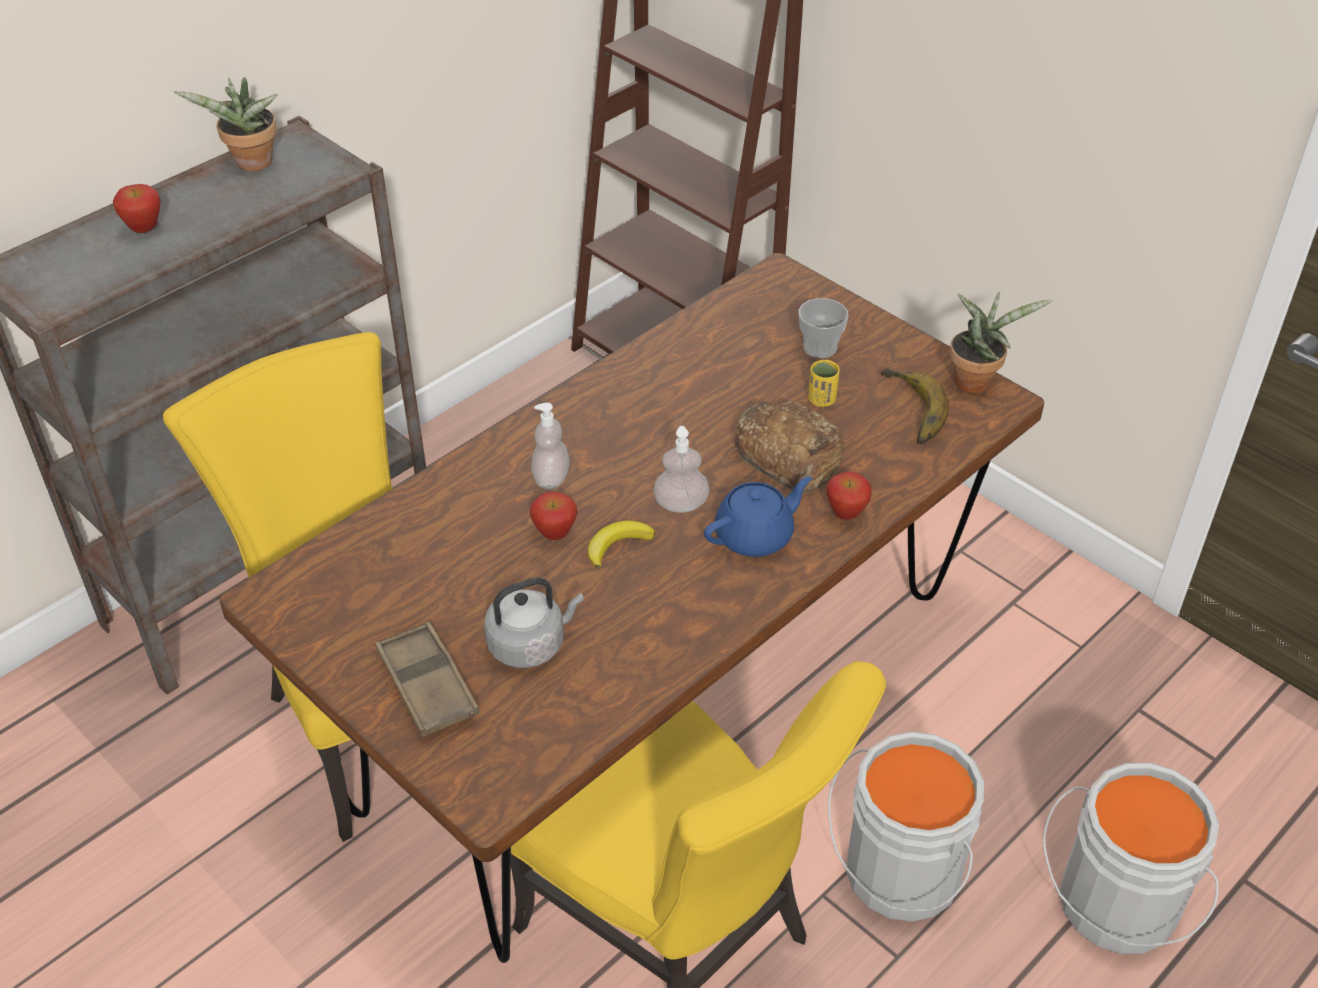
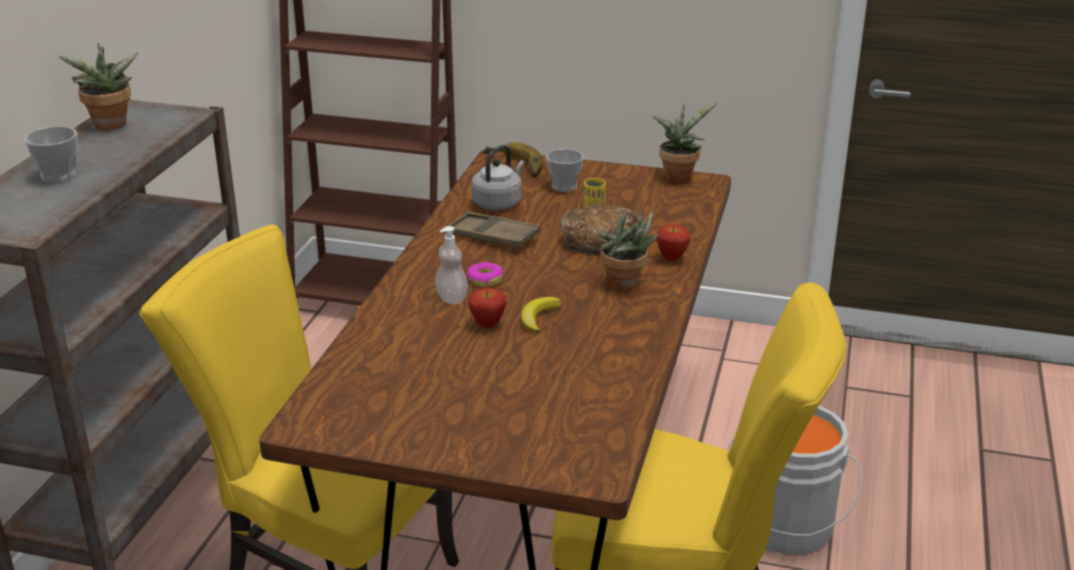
camera: 30 degrees left, 15 degrees down
(144, 229) = (59, 176): apple -> cup
(427, 685) = (483, 432): brown tray -> brown tray (492, 236)
(530, 644) = (534, 386): grey kettle -> grey kettle (499, 203)
(608, 464) = (485, 280): none -> donut
(681, 504) = (559, 285): soap dispenser -> none
(755, 536) = (626, 285): blue teapot -> potted plant
(908, 411) = (654, 201): banana -> banana (513, 166)
(1113, 907) = (926, 492): grey bucket -> none

